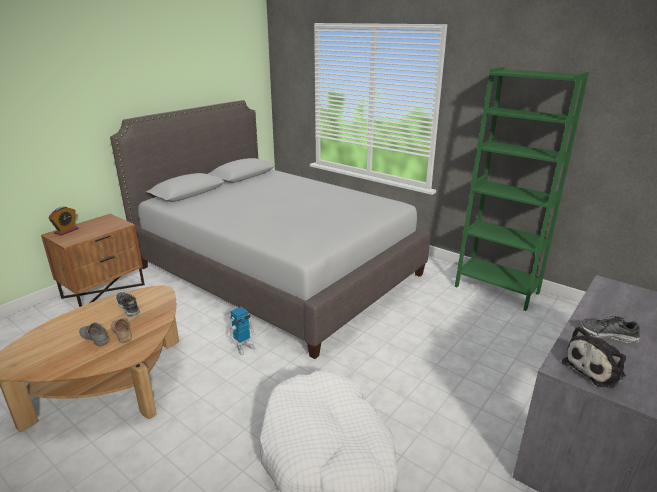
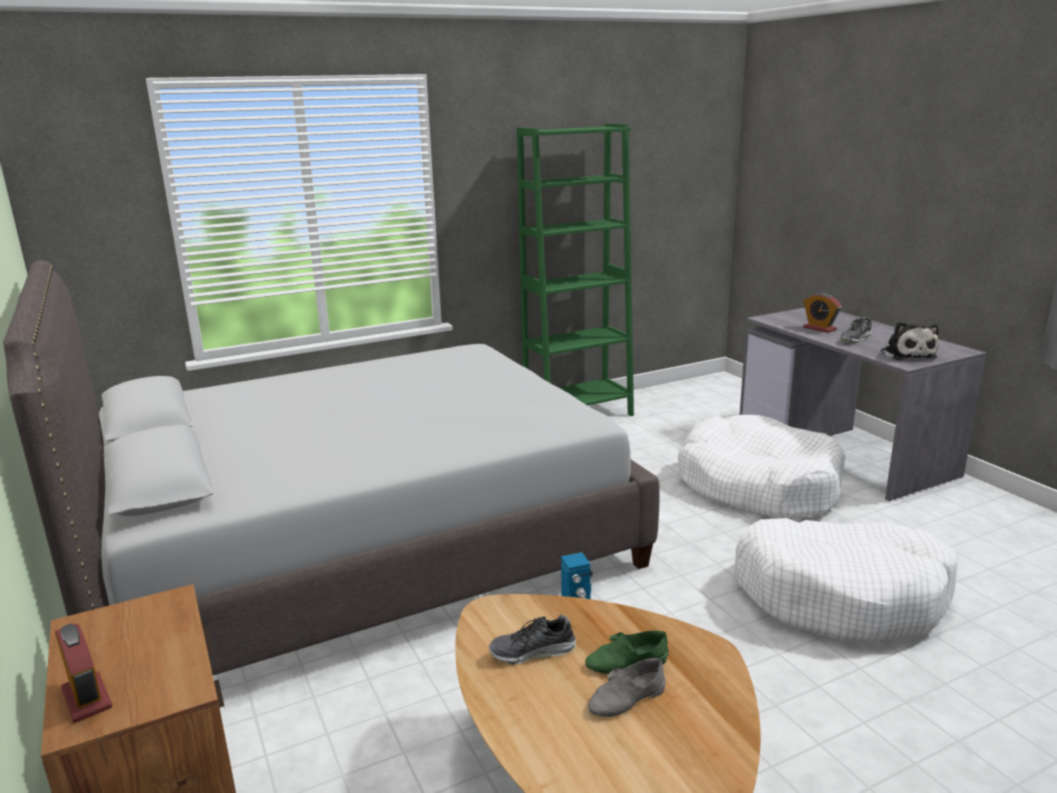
camera: 65 degrees left, 5 degrees down
(121, 333) = (627, 663): beige shoe -> green shoe
(467, 391) = (758, 485): none -> white dog bed
(615, 312) = (819, 328): none -> alarm clock

